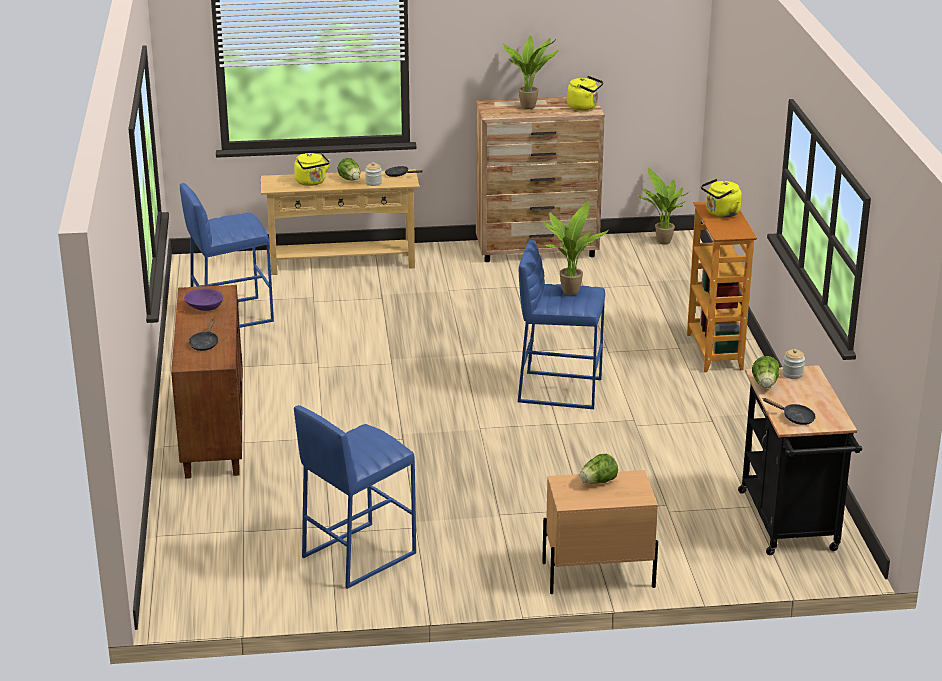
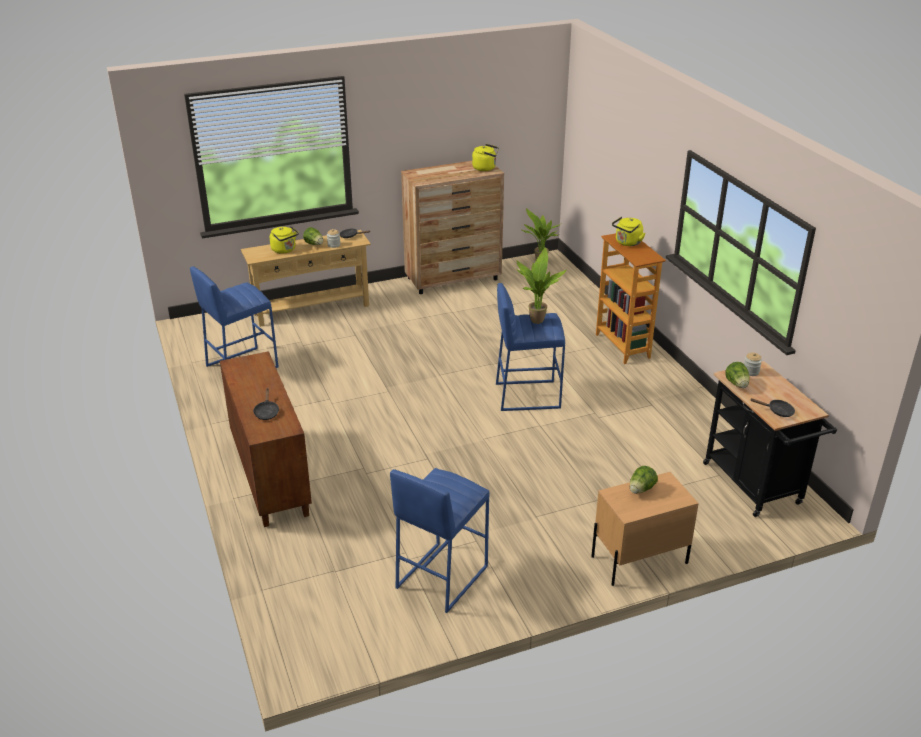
camera: 15 degrees left, 5 degrees up
(204, 306) = (250, 376): purple bowl -> none
(530, 106) = (445, 172): potted plant -> none

